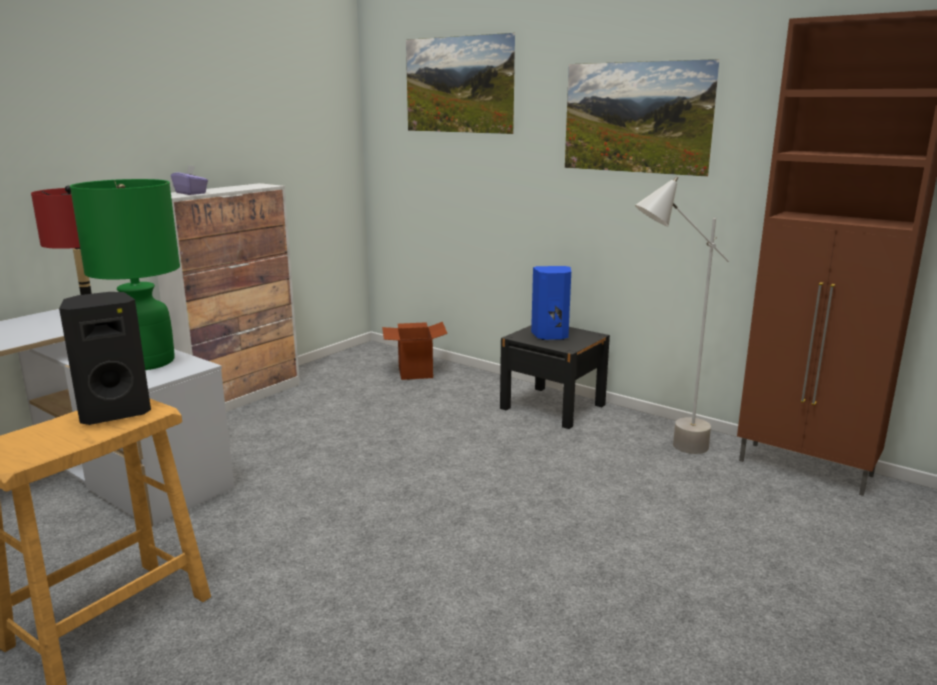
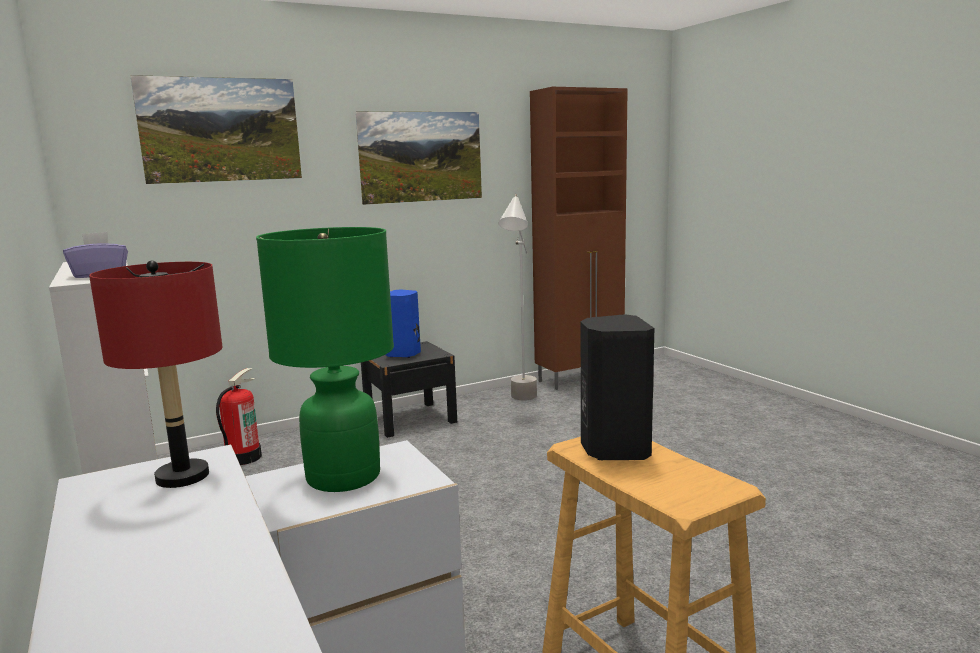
camera: 65 degrees left, 5 degrees down
(415, 371) = (243, 457): cardboard box -> fire extinguisher

